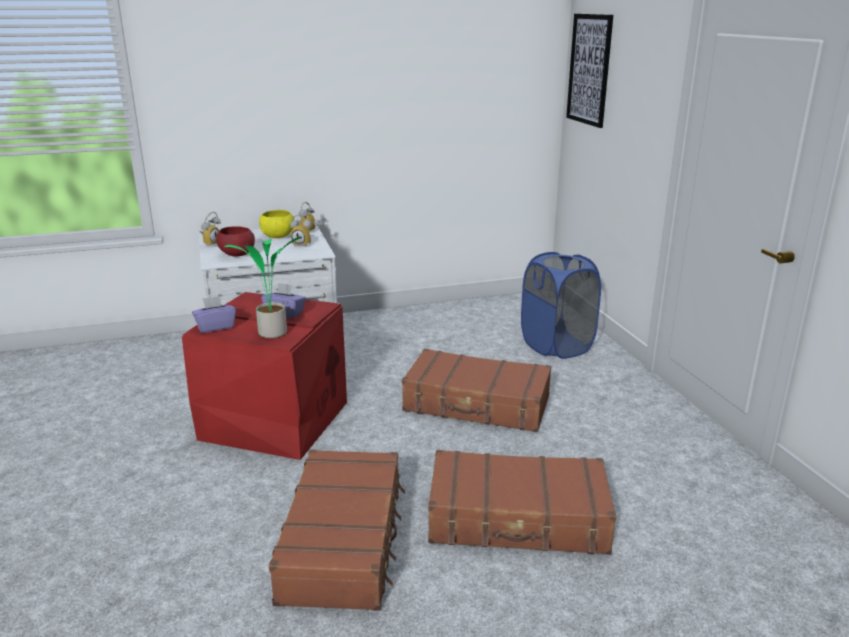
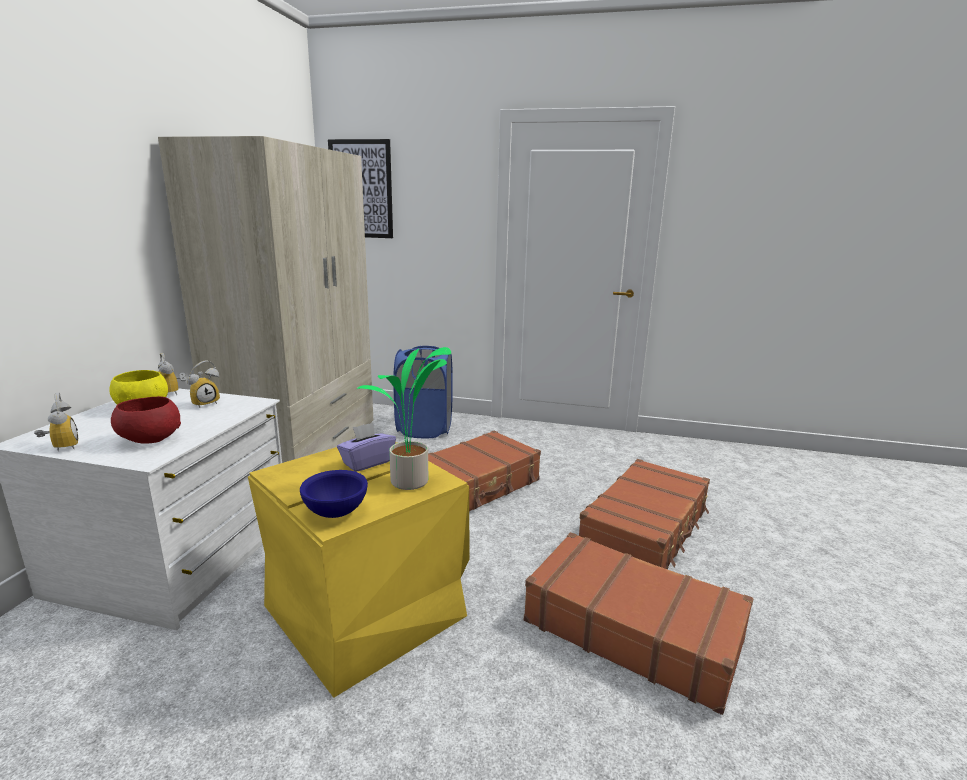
camera: 60 degrees left, 5 degrees down
(215, 327) = (336, 512): purple tissue box -> blue bowl
(275, 421) = (368, 611): red storage box -> yellow storage box
(439, 319) = (302, 452): none -> beige wardrobe

